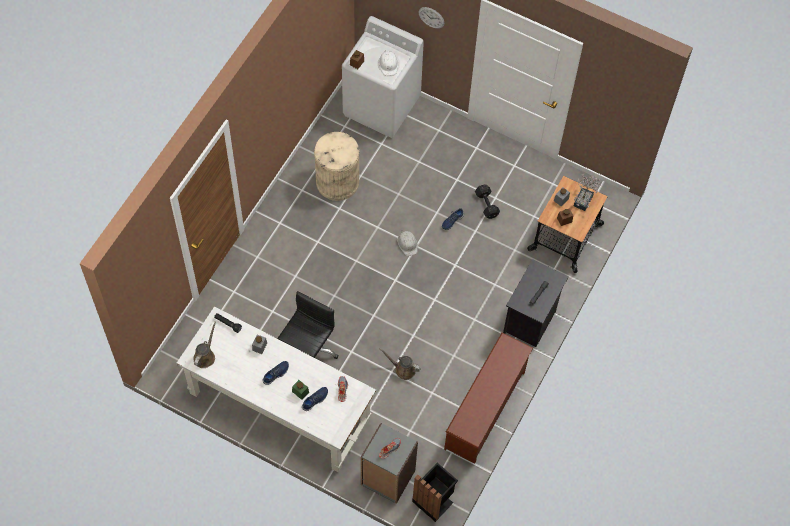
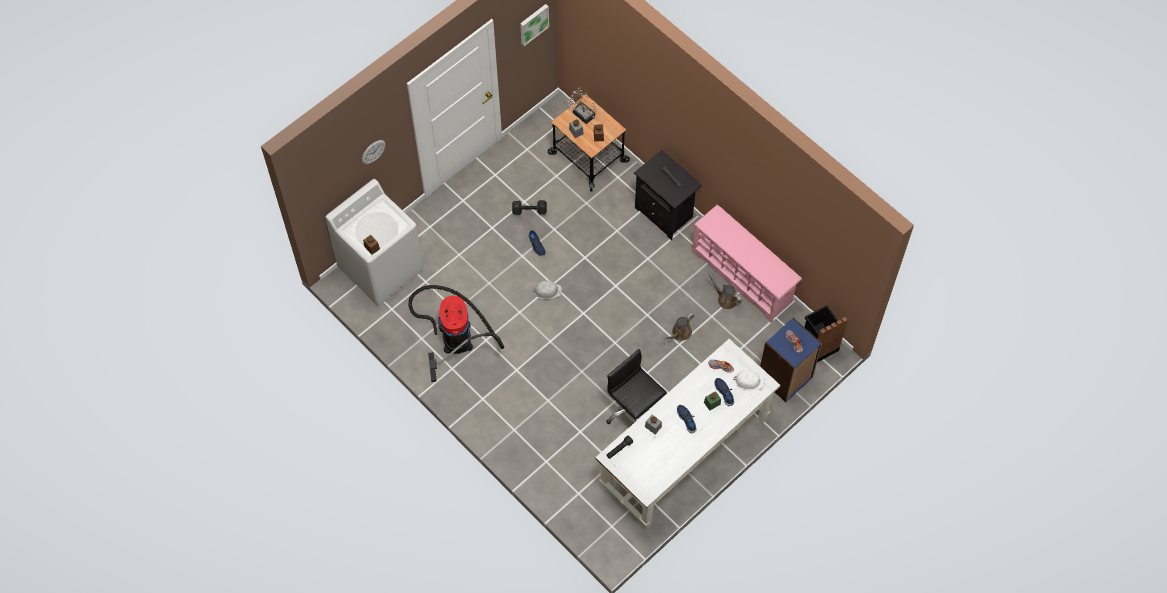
camera: 70 degrees left, 0 degrees up
(205, 356) = (647, 478): brown watering can -> brown watering can (725, 299)
(337, 182) = (455, 333): beige trash can -> vacuum cleaner
(387, 478) = (785, 378): grey bookcase -> blue bookcase
(388, 64) = (385, 220): white hard hat -> white hard hat (749, 381)
(486, 411) = (743, 277): brown shoe rack -> pink shoe rack
(622, 98) = (533, 23): none -> picture

